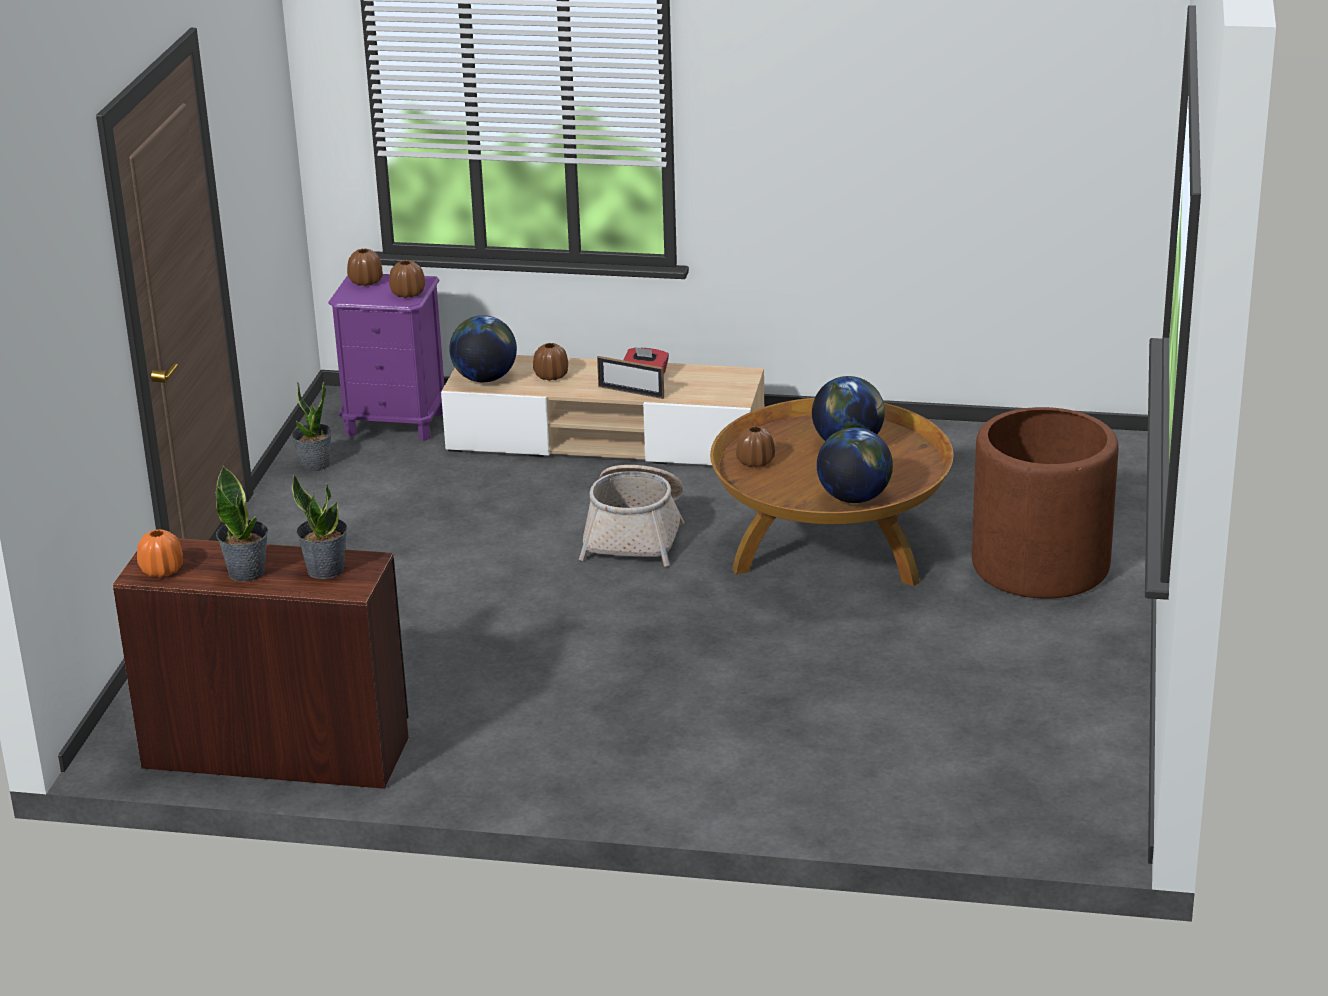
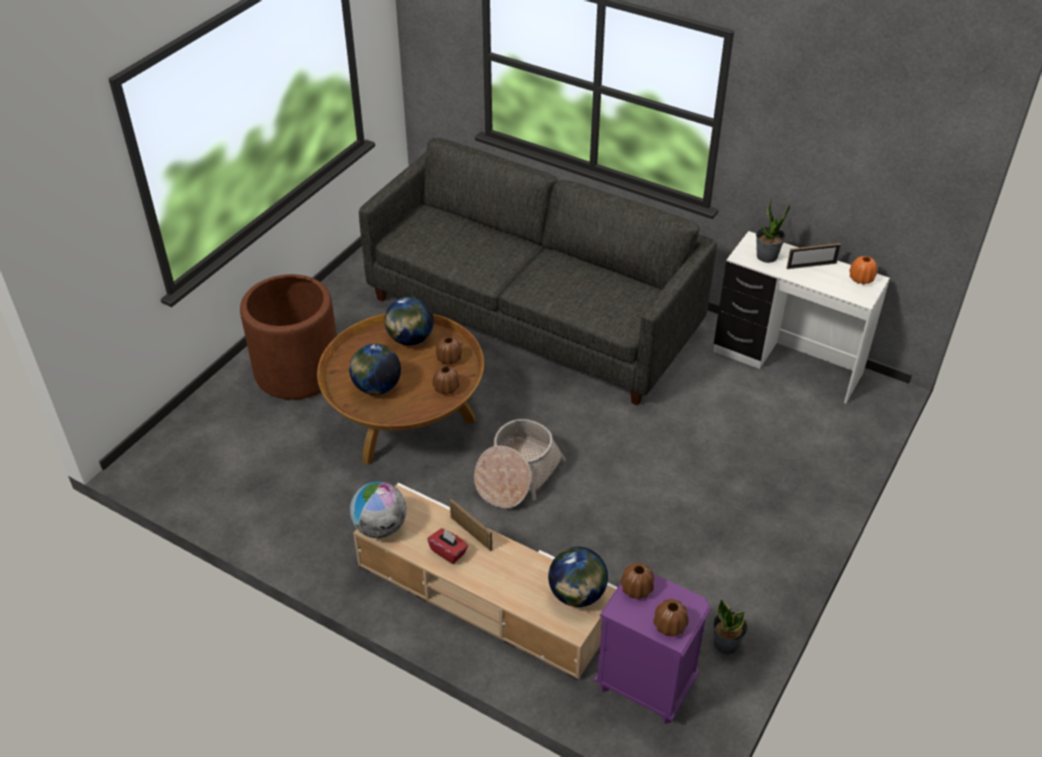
camera: 160 degrees left, 15 degrees up
(247, 572) = (811, 265): potted plant -> picture frame
(276, 750) = (787, 363): brown desk -> white desk
(551, 376) = (521, 579): brown vase -> brown vase (449, 359)
(737, 376) = (380, 527): none -> globe
(745, 721) = (534, 314): none -> grey sofa

